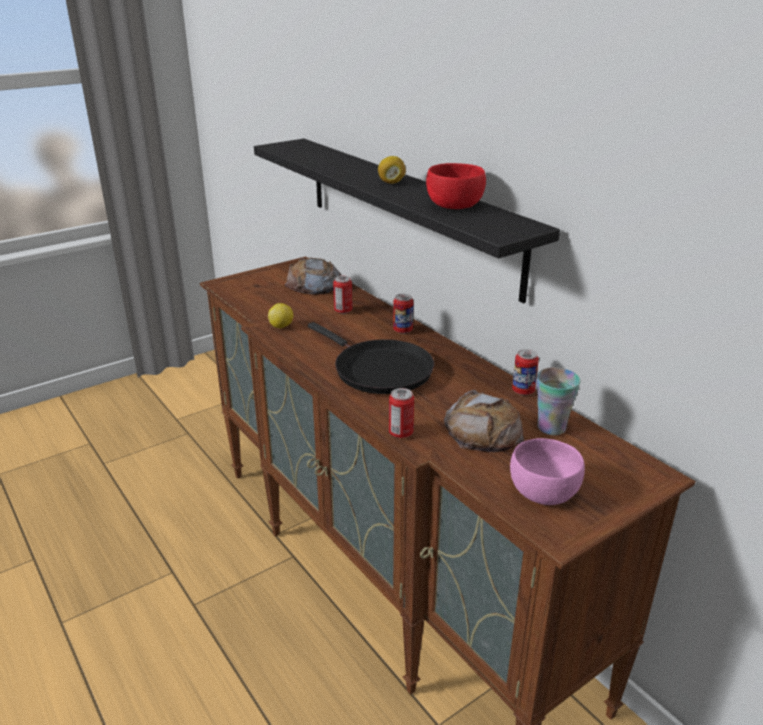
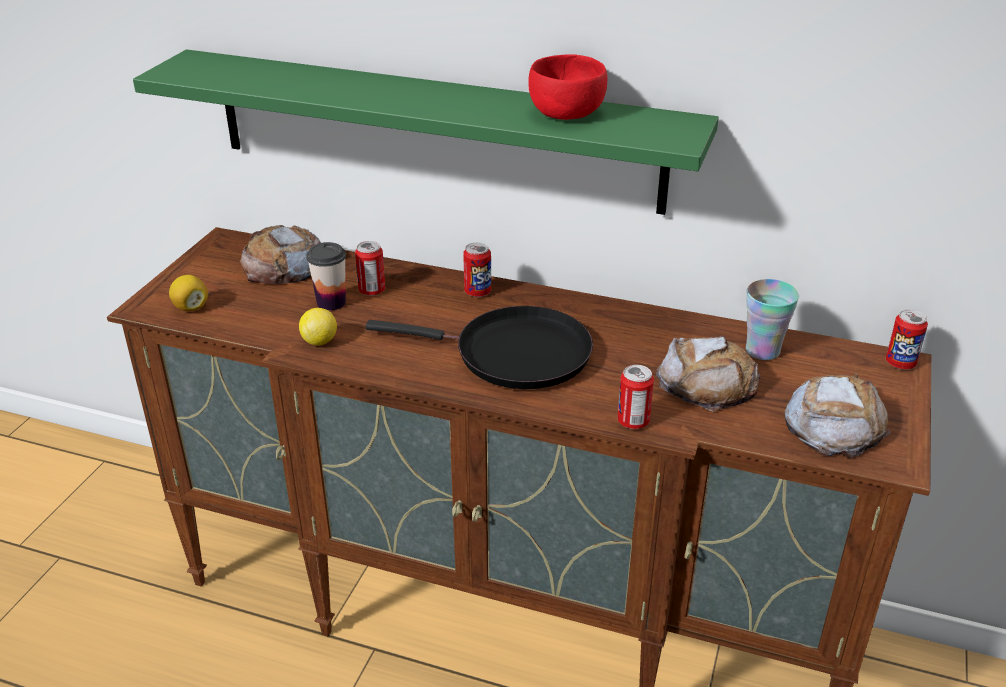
camera: 35 degrees left, 5 degrees up
(313, 310) = (331, 302): none -> cup
(391, 182) = (437, 97): lemon -> lemon (191, 307)
(406, 211) = (434, 130): black shelf -> green shelf
(523, 391) = (690, 320): can -> can (900, 363)
(542, 491) = (834, 424): pink bowl -> bread

